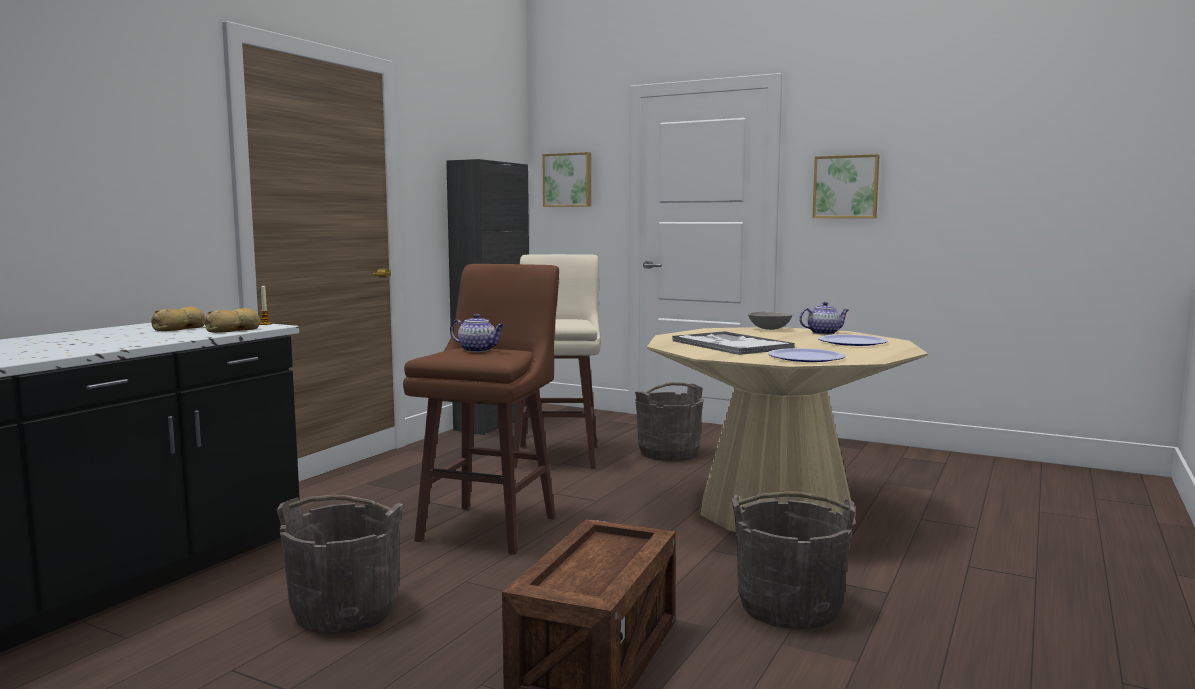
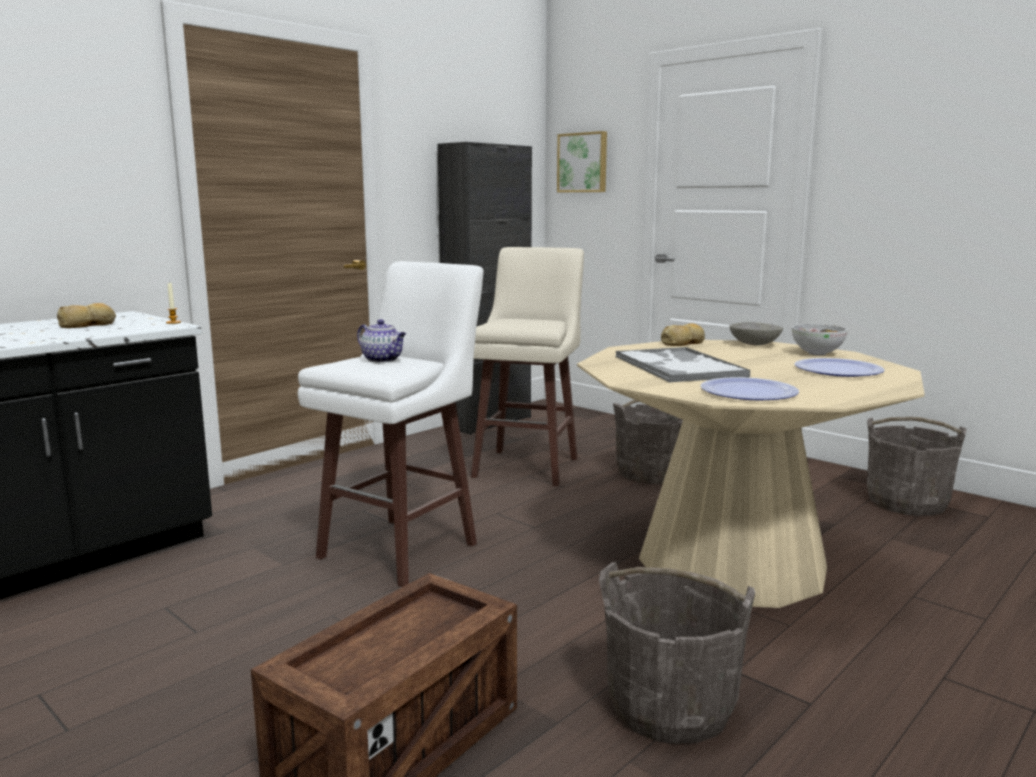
camera: 15 degrees right, 5 degrees up
(234, 330) = (130, 329): bread -> bread (683, 343)
(346, 611) = (191, 637): grey bucket -> grey bucket (907, 502)
(491, 527) = (402, 549): brown stool -> white stool
(824, 333) = (817, 353): teapot -> bowl
(846, 187) = (892, 168): picture -> none

